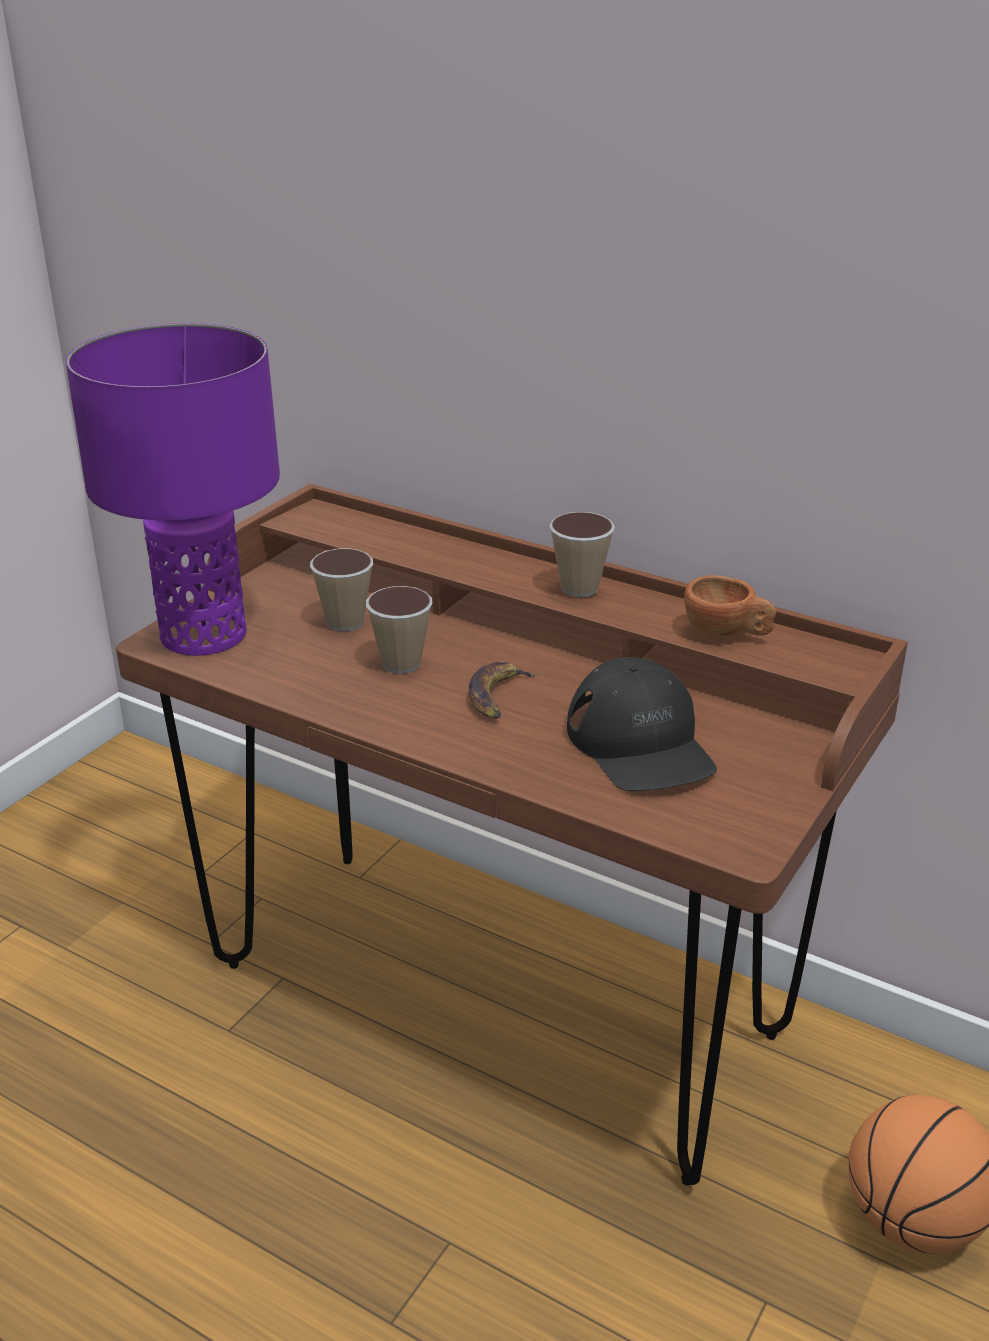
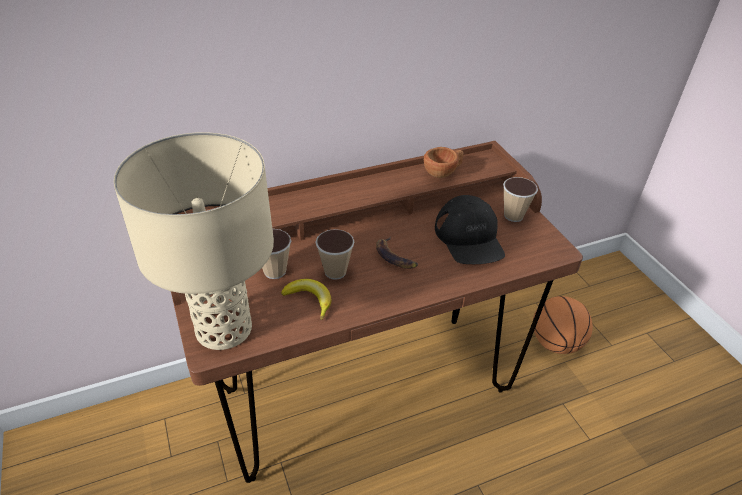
camera: 55 degrees left, 10 degrees up
(201, 635) = (223, 329): purple table lamp -> beige table lamp
(321, 668) = (309, 300): none -> banana
(579, 588) = (365, 187): cup -> cup (513, 216)
(641, 744) = (469, 238): black cap -> black cap turned 60 degrees clockwise

